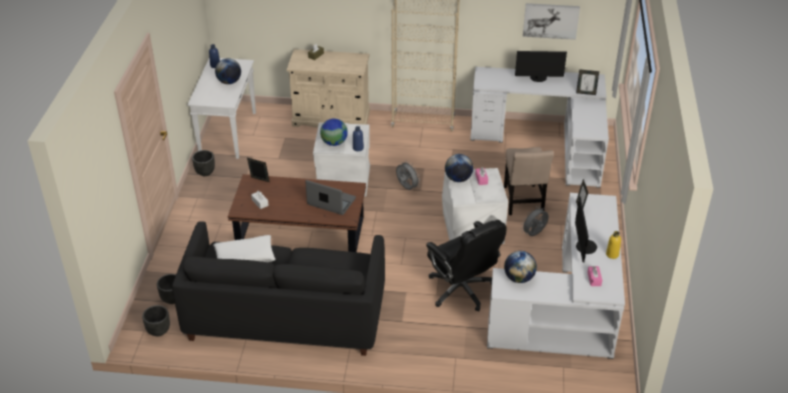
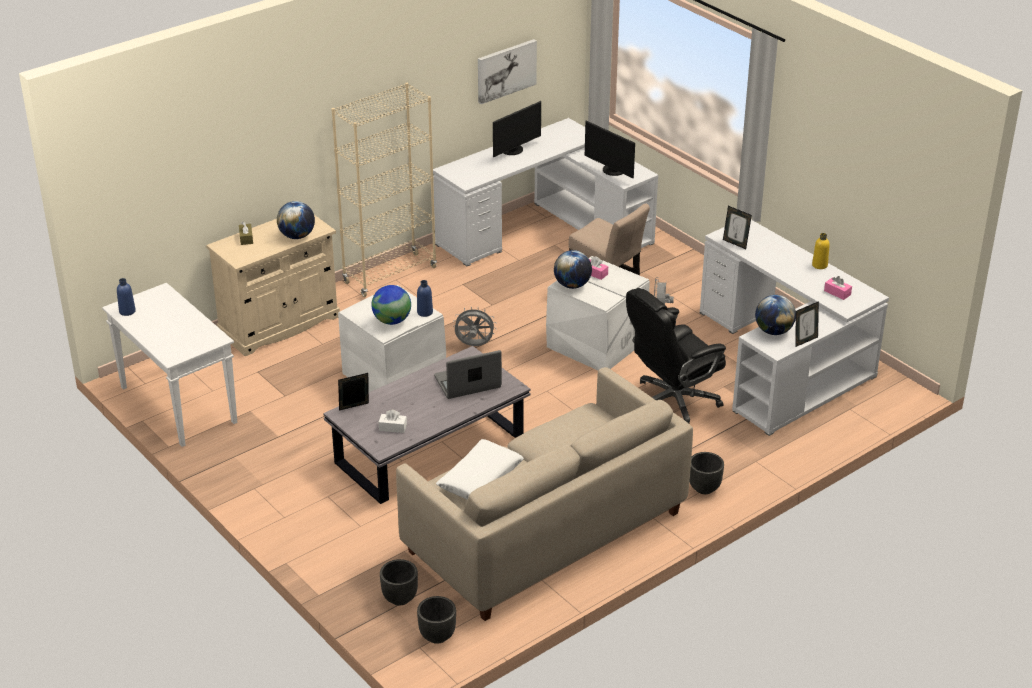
camera: 45 degrees left, 5 degrees down
(205, 173) = (219, 459): black planter -> black planter (704, 488)
(229, 82) = (178, 319): globe -> globe (297, 236)
(285, 315) = (545, 532): black sofa -> beige sofa
(300, 230) = (429, 449): brown coffee table -> grey coffee table
(462, 290) = (672, 403): black office chair -> black office chair turned 135 degrees clockwise
(583, 247) = (788, 272): monitor -> monitor (612, 171)
(586, 93) = (579, 142): picture frame -> picture frame (805, 341)

